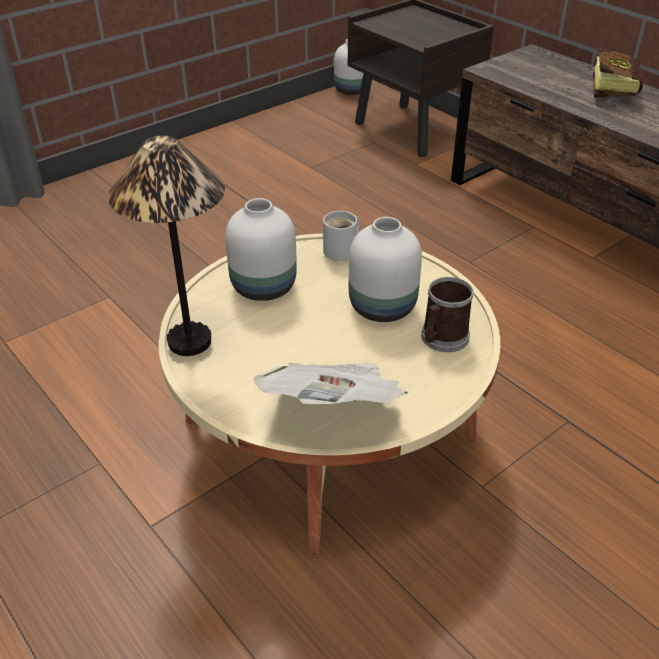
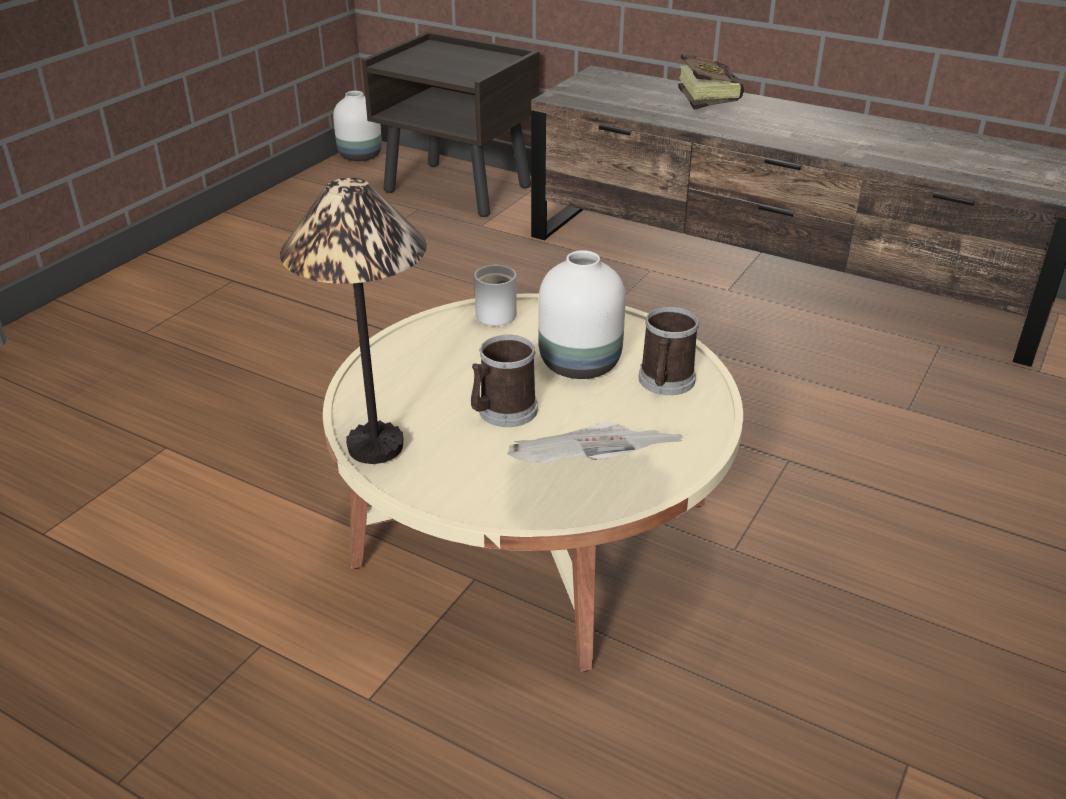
camera: 20 degrees left, 5 degrees down
(263, 288) = (427, 372): white vase -> none
(299, 335) = (502, 412): none -> mug

